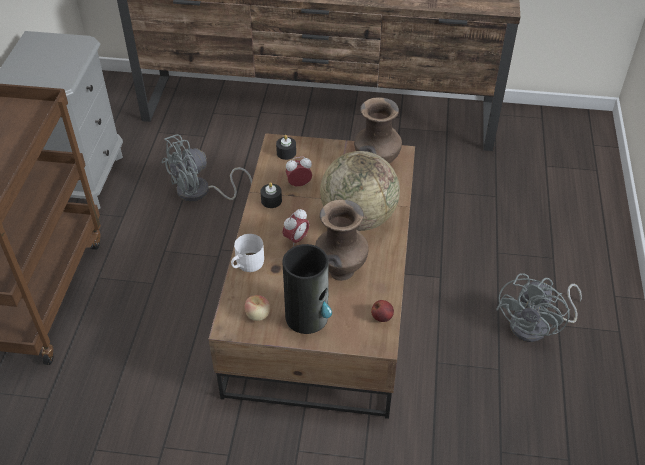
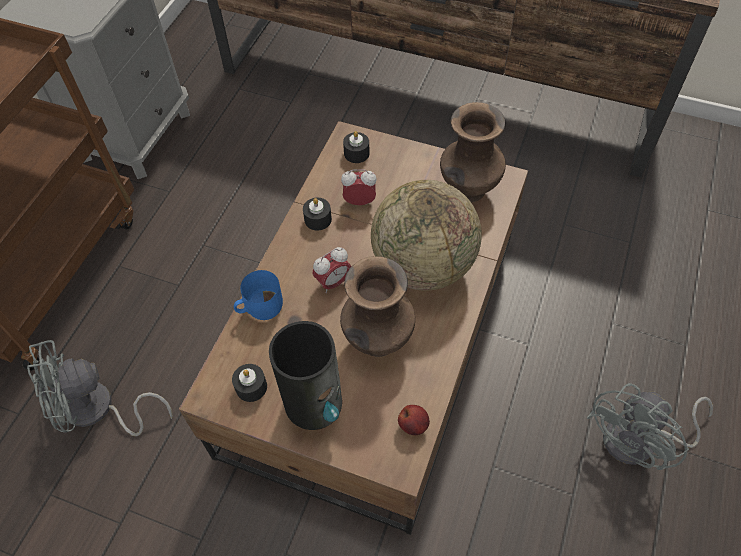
camera: 15 degrees right, 10 degrees up
(200, 192) = (265, 175): grey fan -> grey fan (98, 411)
(246, 264) = (259, 307): white mug -> blue mug
(258, 315) = (251, 387): apple -> black candle

